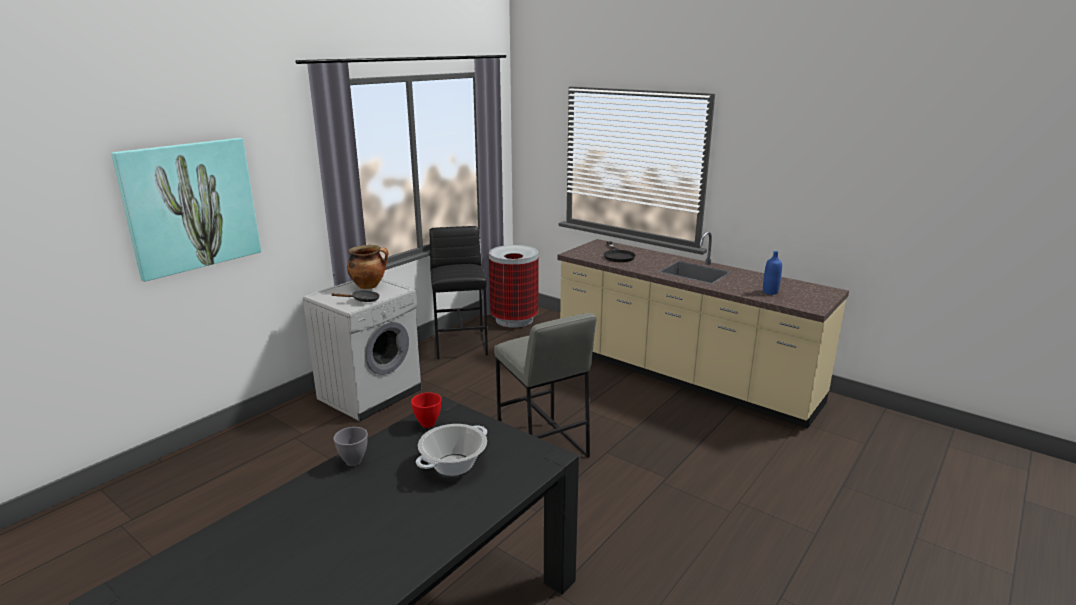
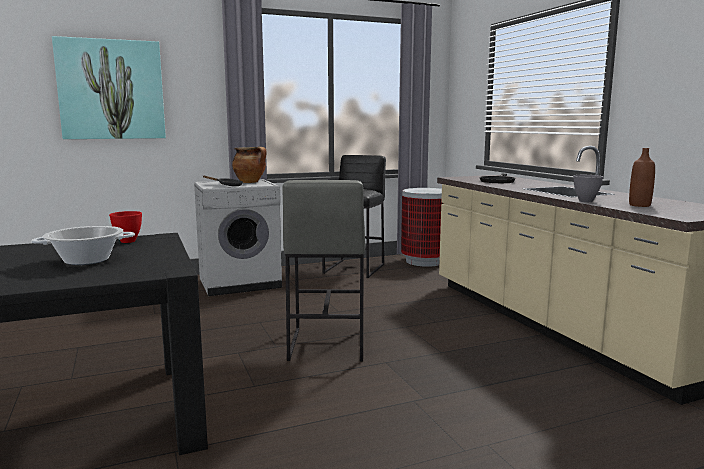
camera: 30 degrees right, 10 degrees down
(354, 462) = (30, 247): grey bowl -> grey bowl (586, 201)
(770, 292) = (639, 205): blue bottle -> brown bottle

